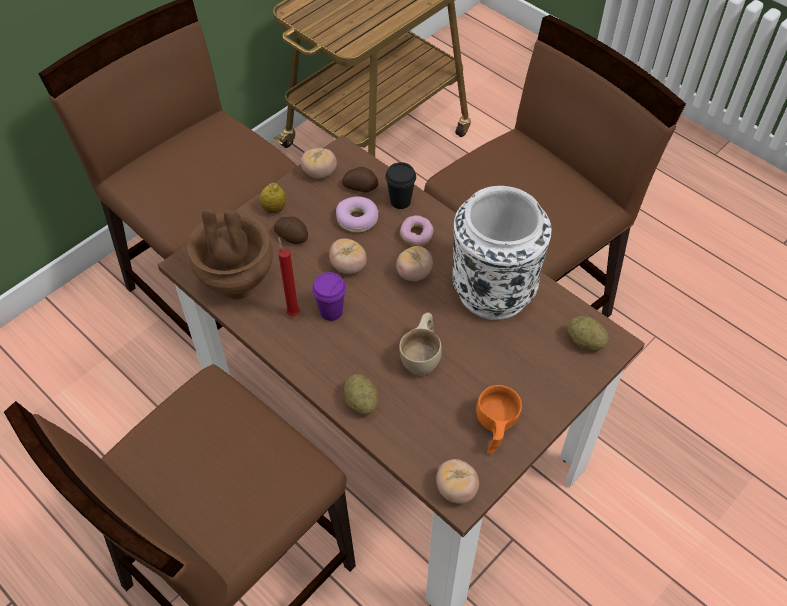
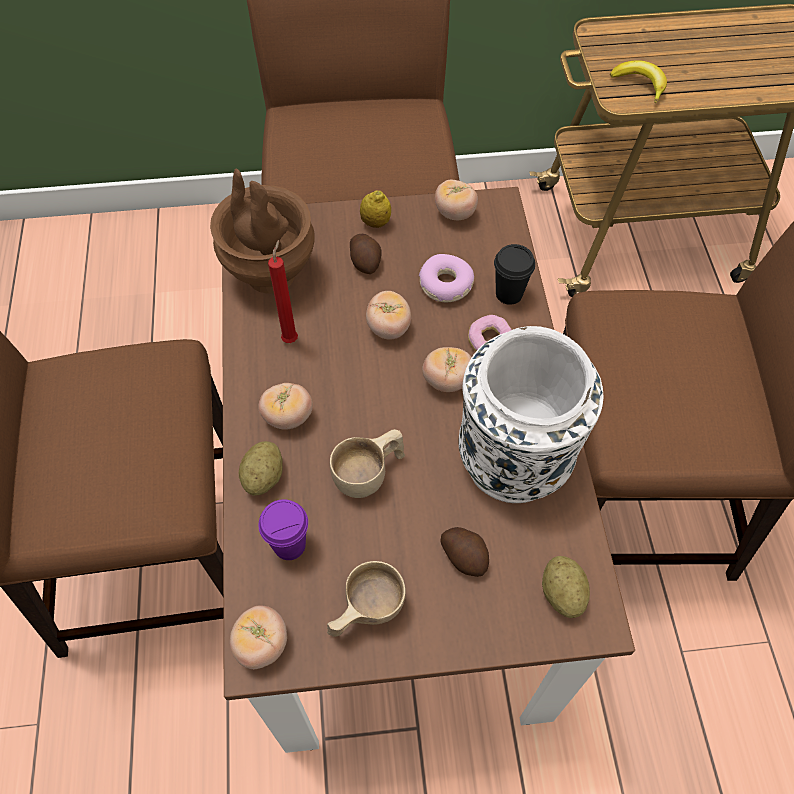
camera: 40 degrees right, 5 degrees up
(331, 311) = (327, 363): purple cup -> purple cup (289, 545)
(340, 358) = (288, 417): none -> tomato
(352, 30) = (640, 84): none -> banana
(360, 186) = (482, 252): potato -> potato (464, 555)
(494, 428) = (364, 611): orange cup -> beige cup

